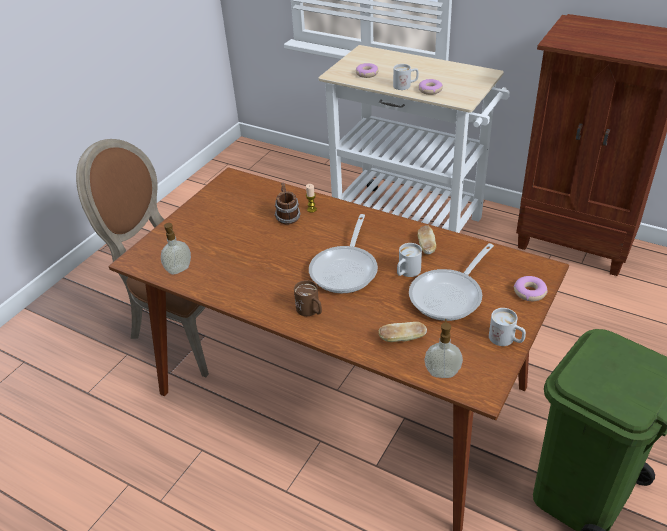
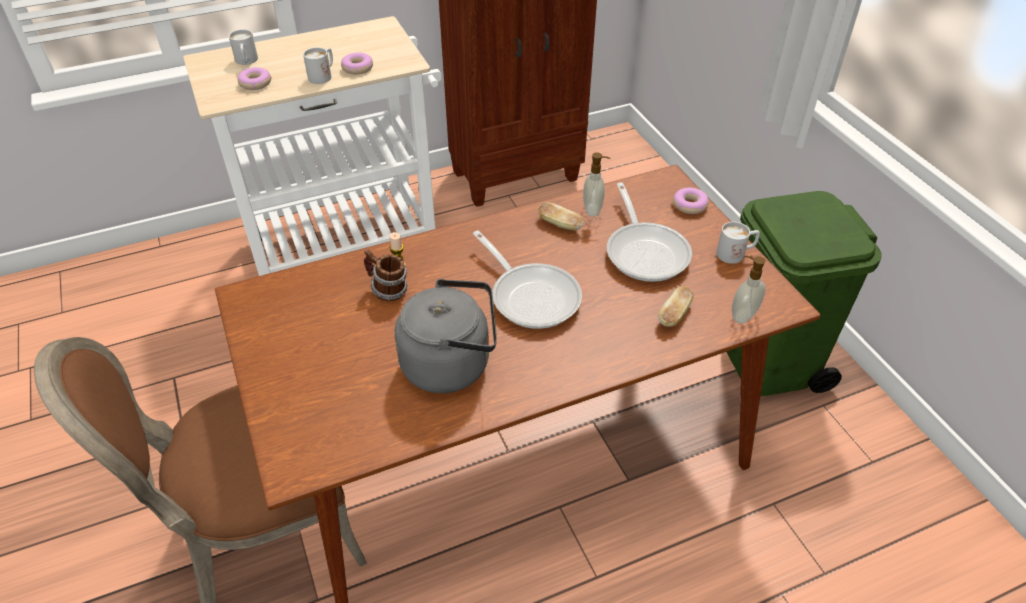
camera: 55 degrees left, 5 degrees up
(179, 270) = (369, 434): soap dispenser -> soap dispenser (593, 210)
(256, 270) = (451, 364): none -> grey kettle
(311, 311) = (569, 356): brown mug -> none
(406, 272) = (583, 258): white mug -> white mug (246, 62)

